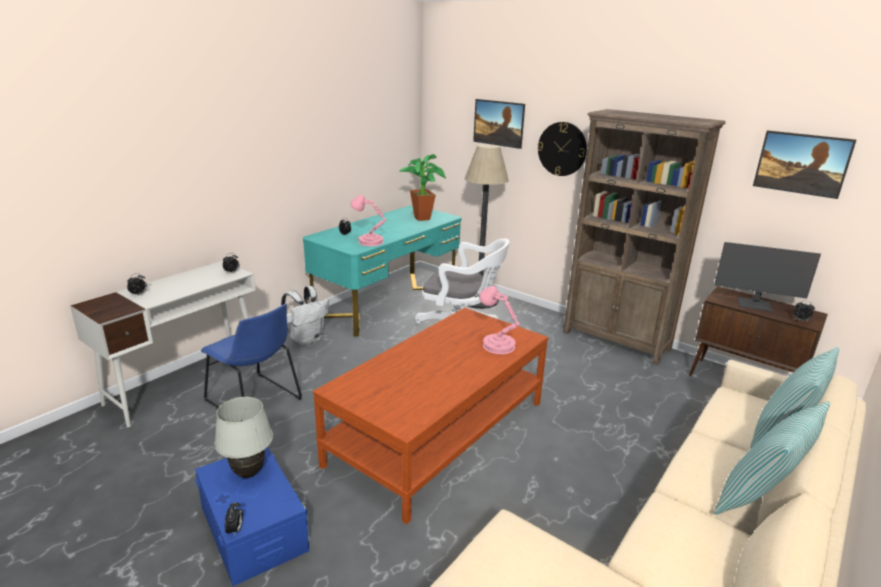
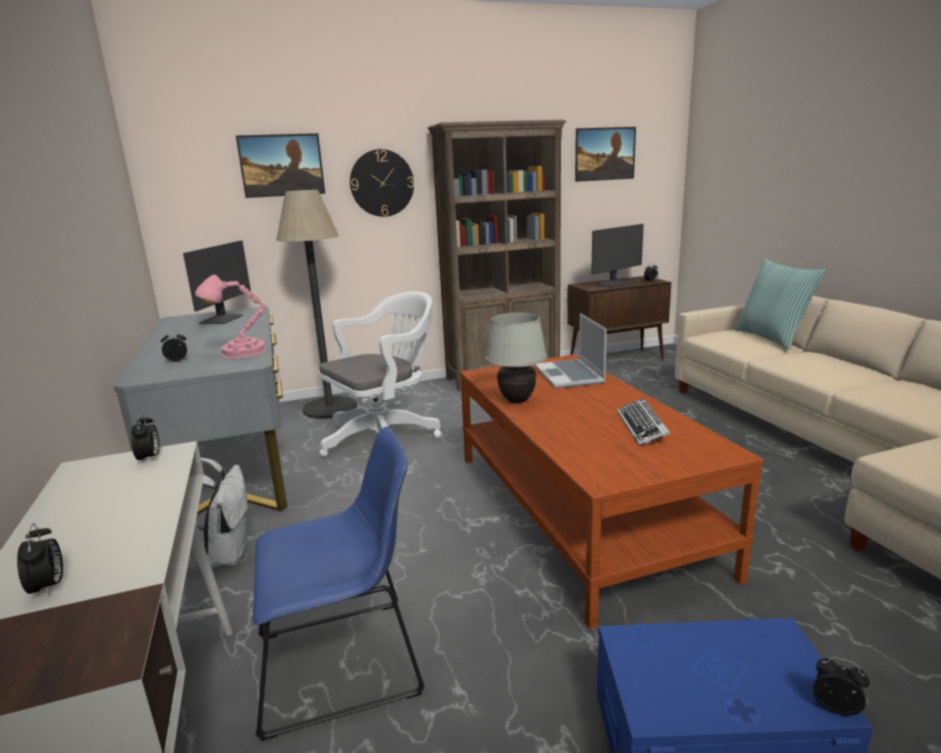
camera: 55 degrees left, 5 degrees down
(249, 473) = (677, 661): white table lamp -> white table lamp (517, 400)
(387, 301) = (231, 461): turquoise desk -> grey desk
(422, 217) = (222, 319): potted plant -> monitor
(423, 389) = (642, 427): none -> keyboard
(496, 345) = (570, 375): pink table lamp -> laptop
(758, 498) = (856, 364): pillow -> none

